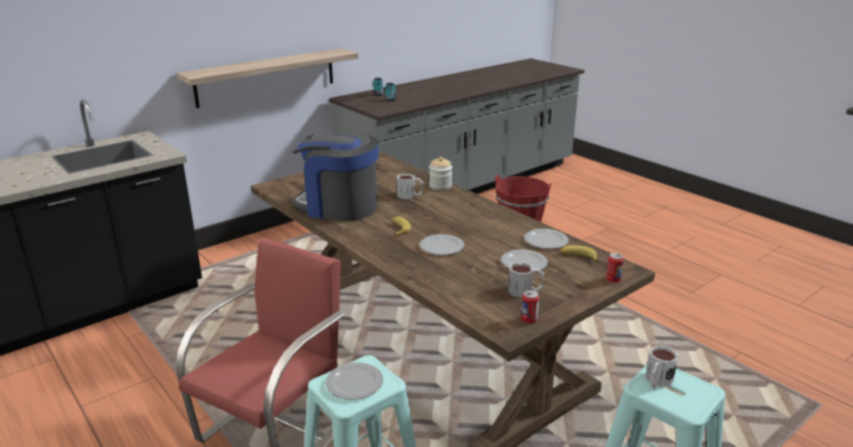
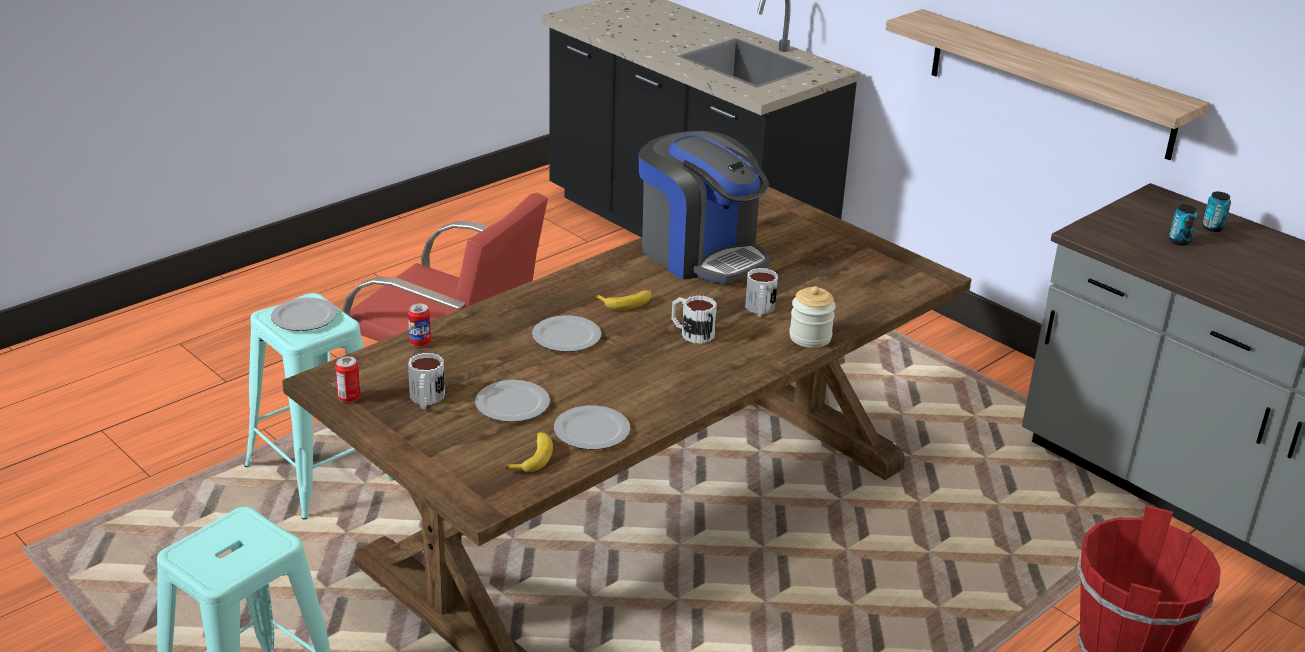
camera: 85 degrees right, 5 degrees up
(338, 206) = (701, 254): coffee machine -> coffee machine turned 120 degrees clockwise
(613, 280) = (451, 482): can -> can (420, 342)
(657, 381) = (249, 535): mug -> mug (691, 332)

